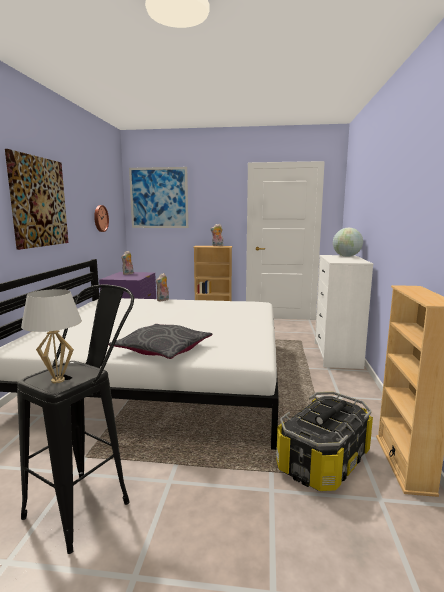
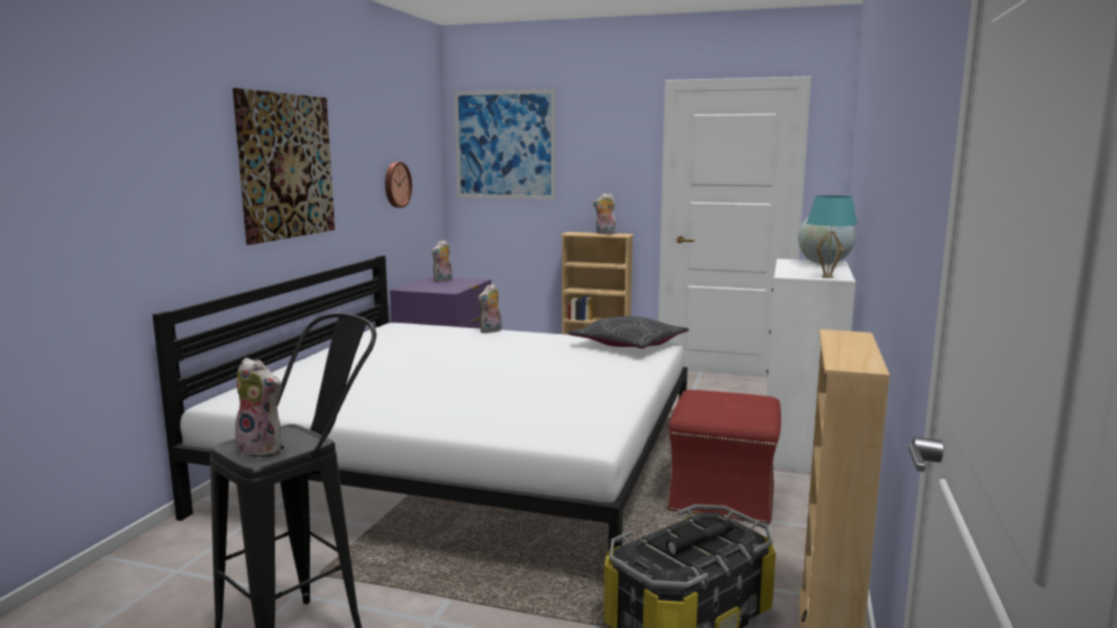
camera: 10 degrees right, 0 degrees up
(58, 380) = (263, 450): white table lamp -> plush toy
(162, 350) = (451, 417): grey pillow -> grey pillow (628, 344)
(309, 384) = (722, 496): none -> red ottoman
(357, 262) = (827, 277): none -> turquoise table lamp

